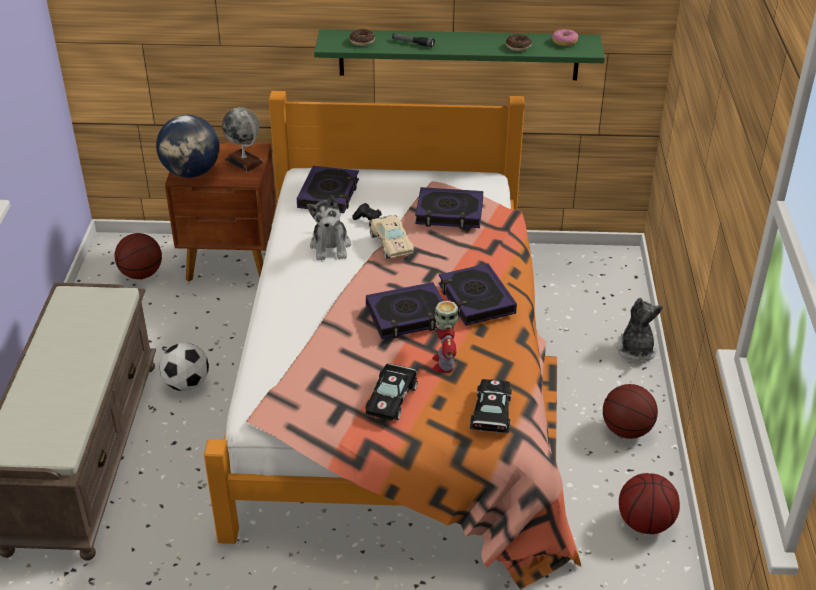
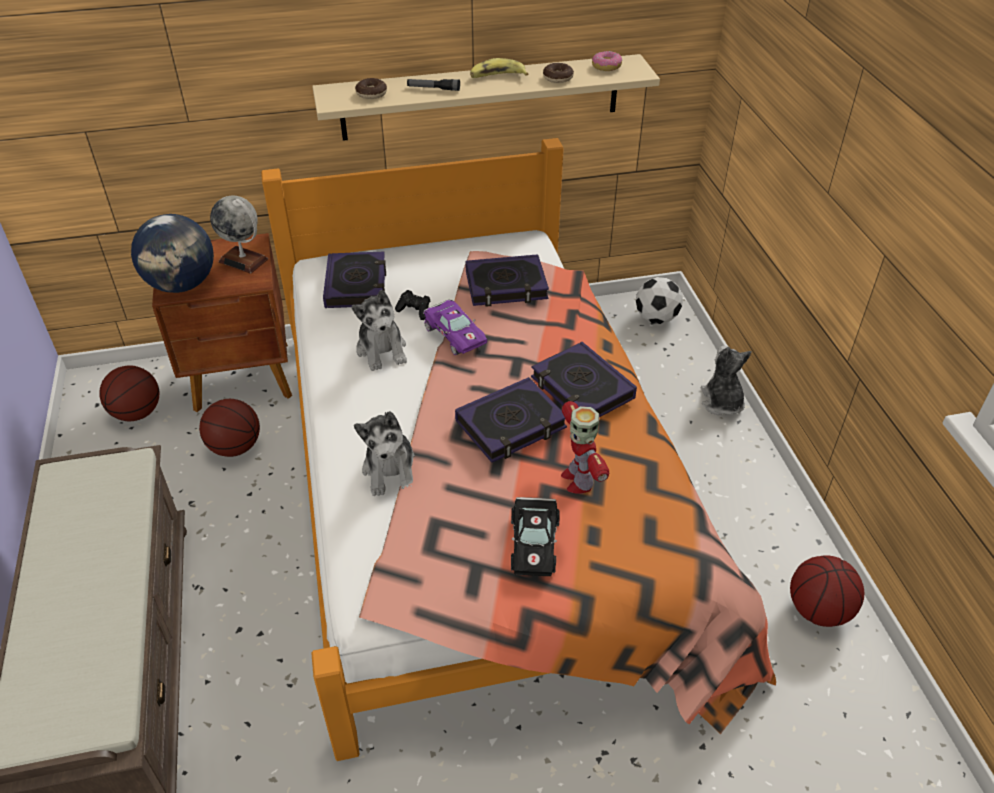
camera: 15 degrees left, 5 degrees up
(187, 384) = (233, 546): football -> football (656, 318)
(305, 332) = (391, 470): none -> plush toy
(391, 243) = (454, 334): beige toy car -> purple toy car
(458, 54) = (481, 97): green shelf -> beige shelf
(469, 40) = (497, 77): none -> banana
(491, 415) = (663, 540): black toy car -> none
(626, 430) = (751, 499): basketball -> basketball (235, 447)

